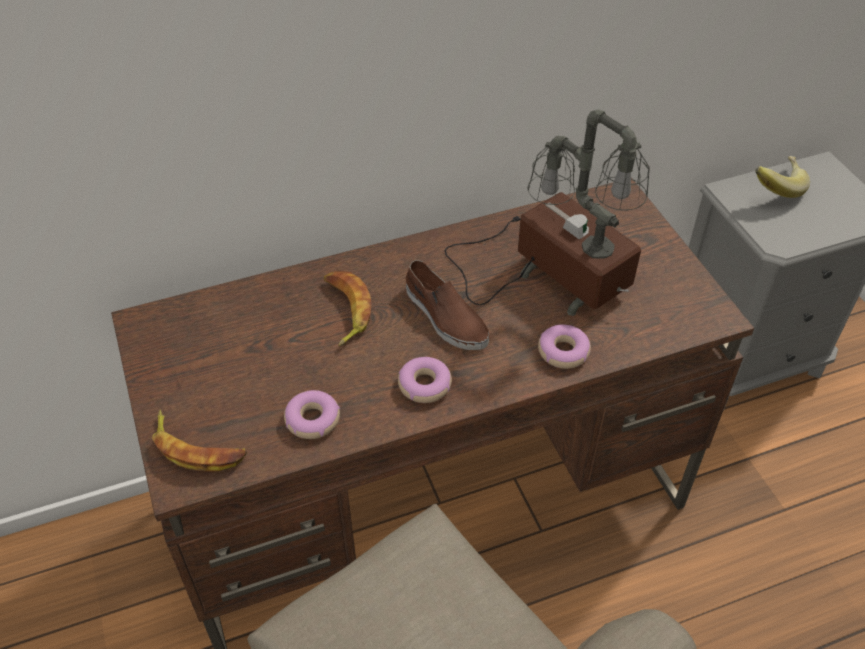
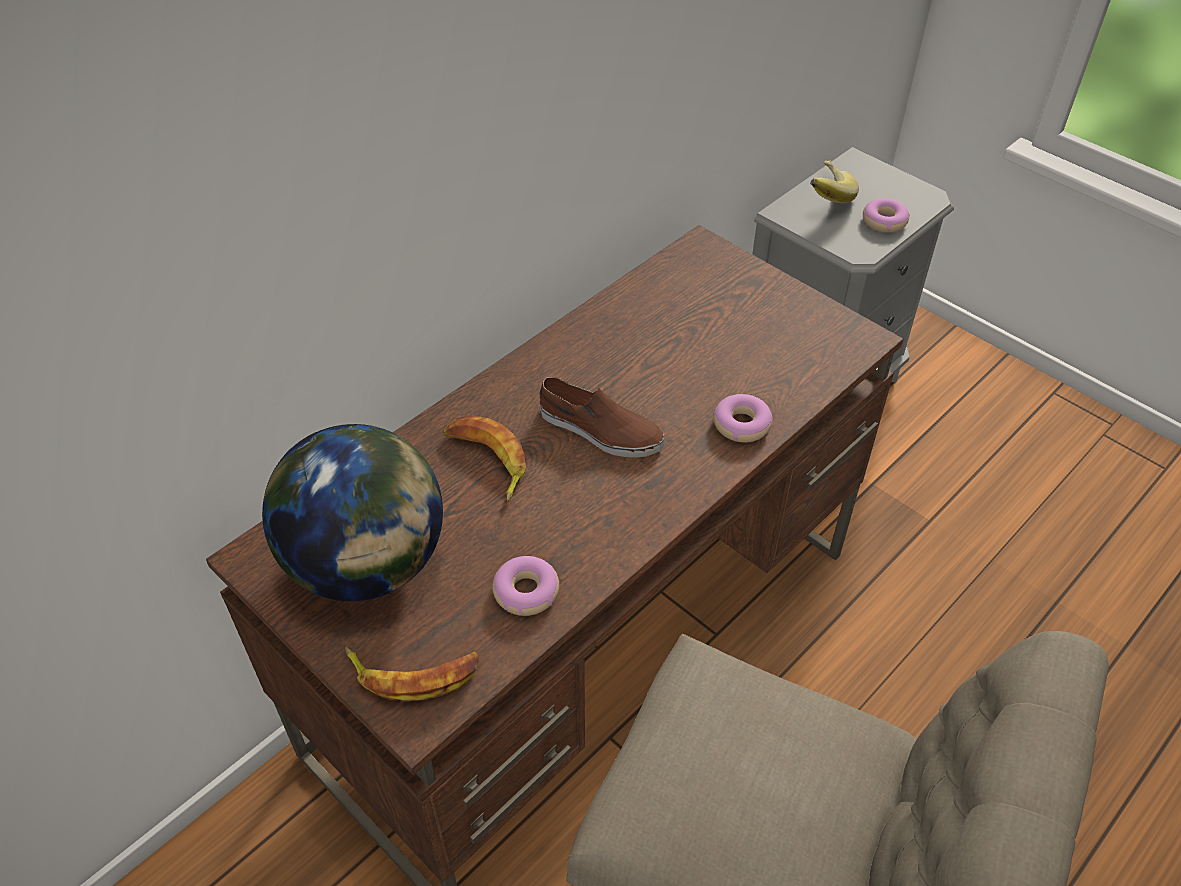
camera: 25 degrees left, 0 degrees up
(214, 356) = (368, 564): none -> globe
(424, 385) = (623, 509): donut -> donut (884, 221)
(551, 274) = (681, 349): table lamp -> none

